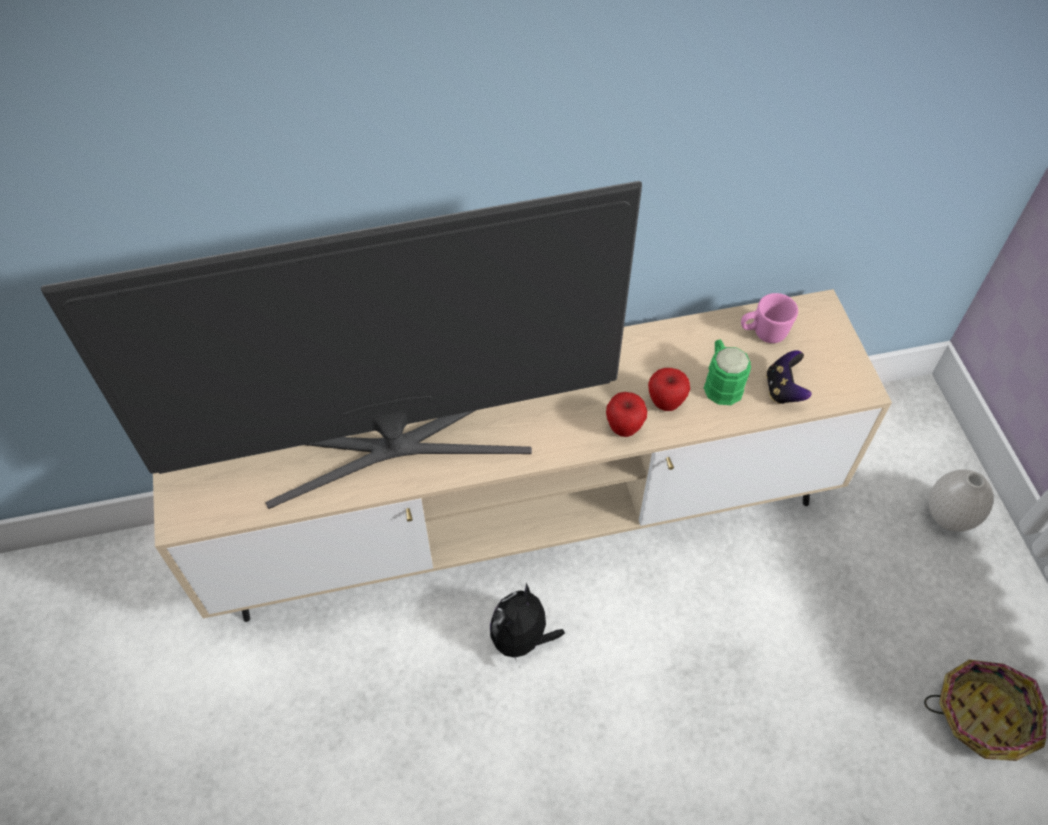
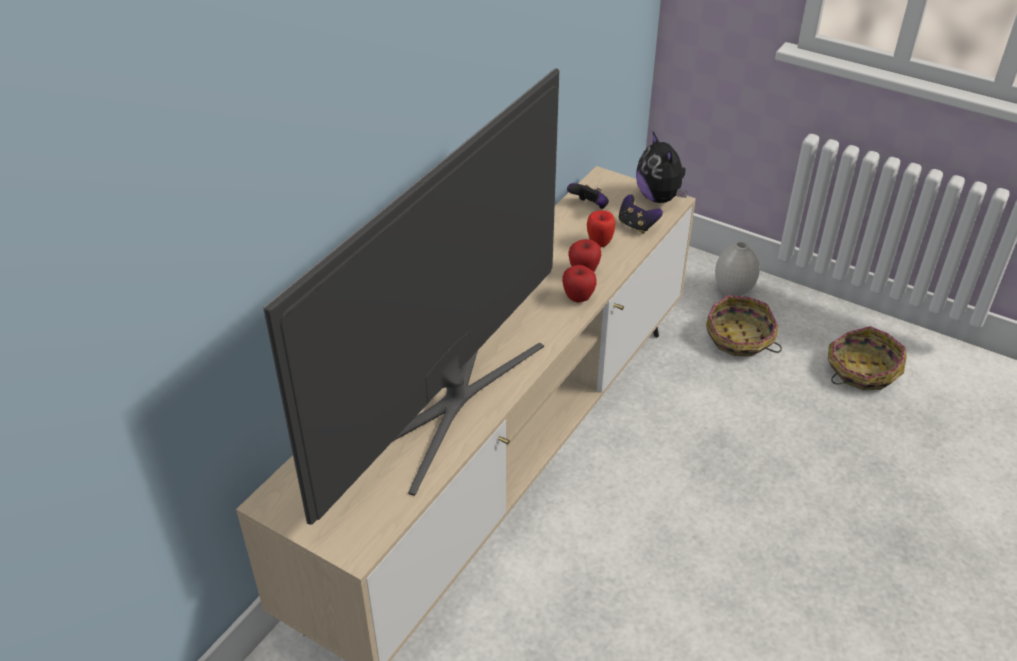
camera: 45 degrees left, 15 degrees down
(522, 638) = (589, 531): plush toy -> plush toy (660, 198)
(721, 382) = (599, 243): green mug -> apple
(763, 333) = (589, 207): pink mug -> game controller
(889, 573) = (739, 339): none -> basket

